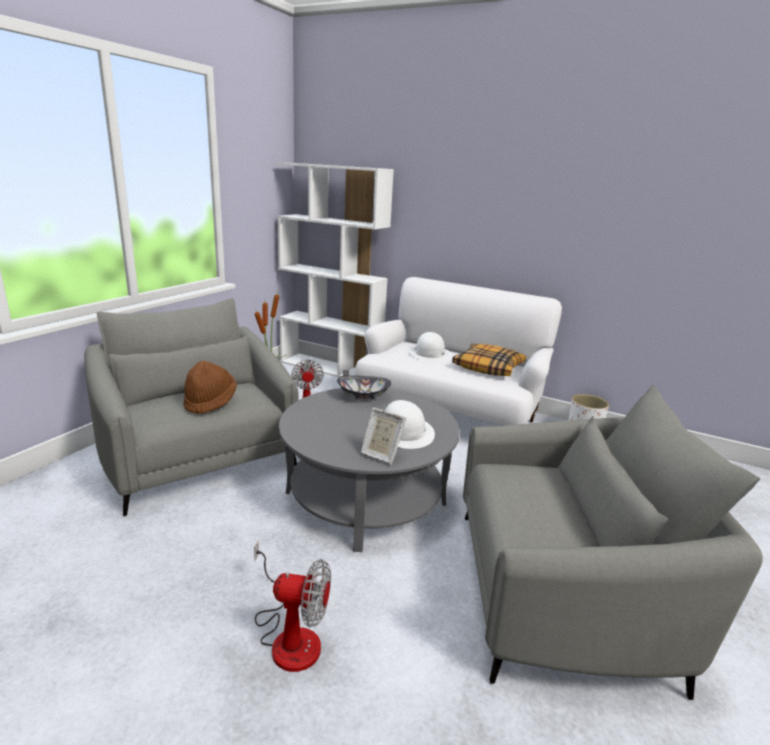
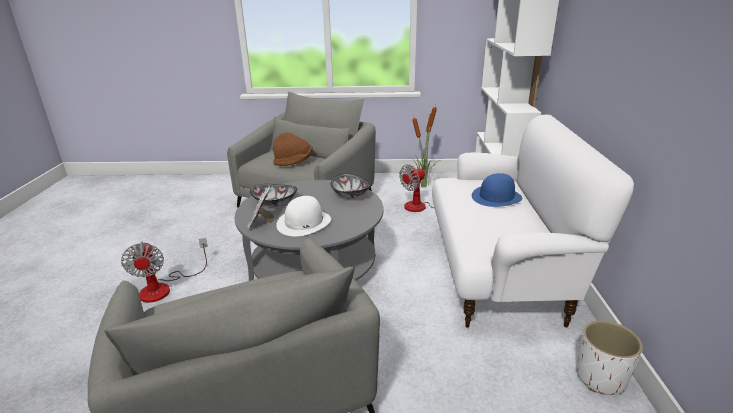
camera: 65 degrees right, 5 degrees up
(333, 436) = (275, 203): none -> bowl
(429, 354) = (496, 197): white hat -> blue hat
(488, 367) = (513, 230): pillow -> none

